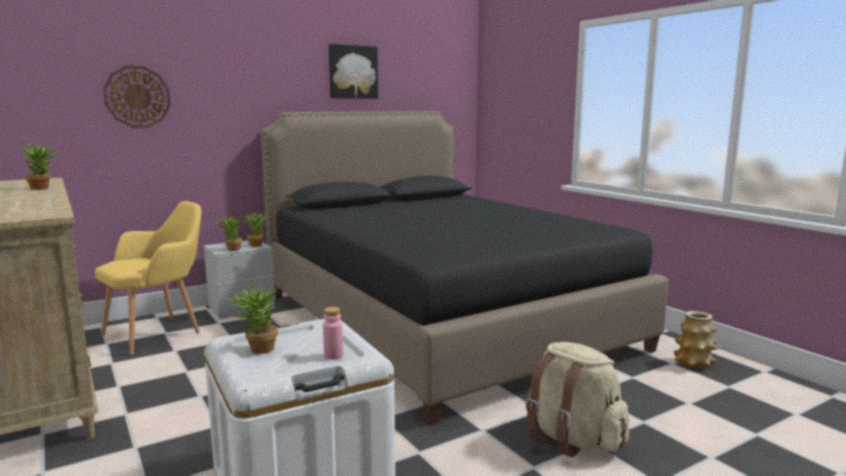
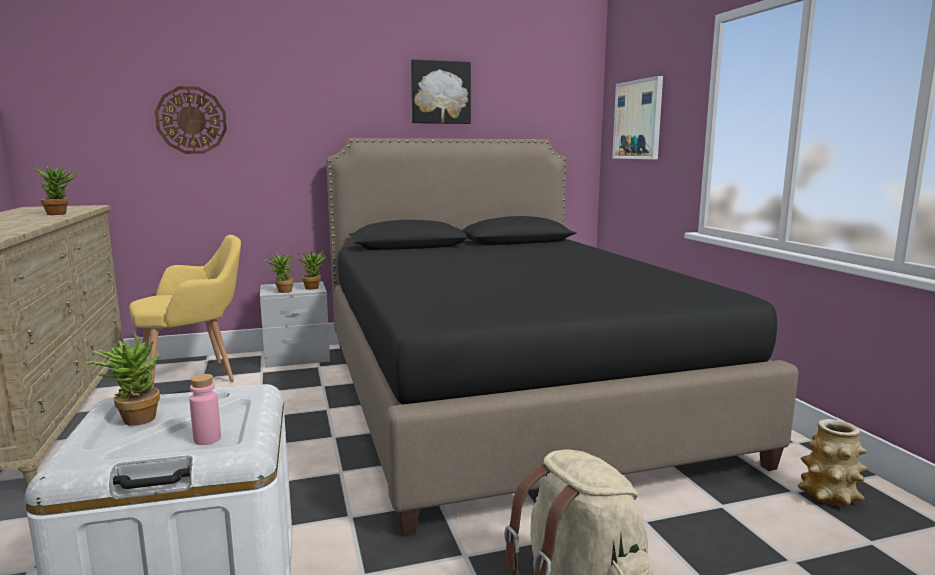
camera: 15 degrees right, 0 degrees up
(513, 96) = (638, 120): none -> picture

